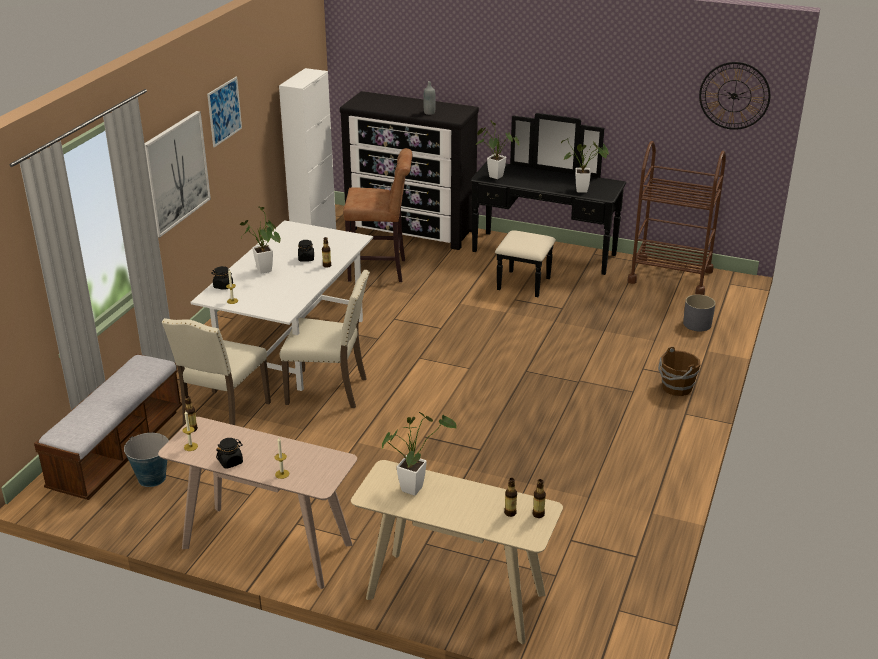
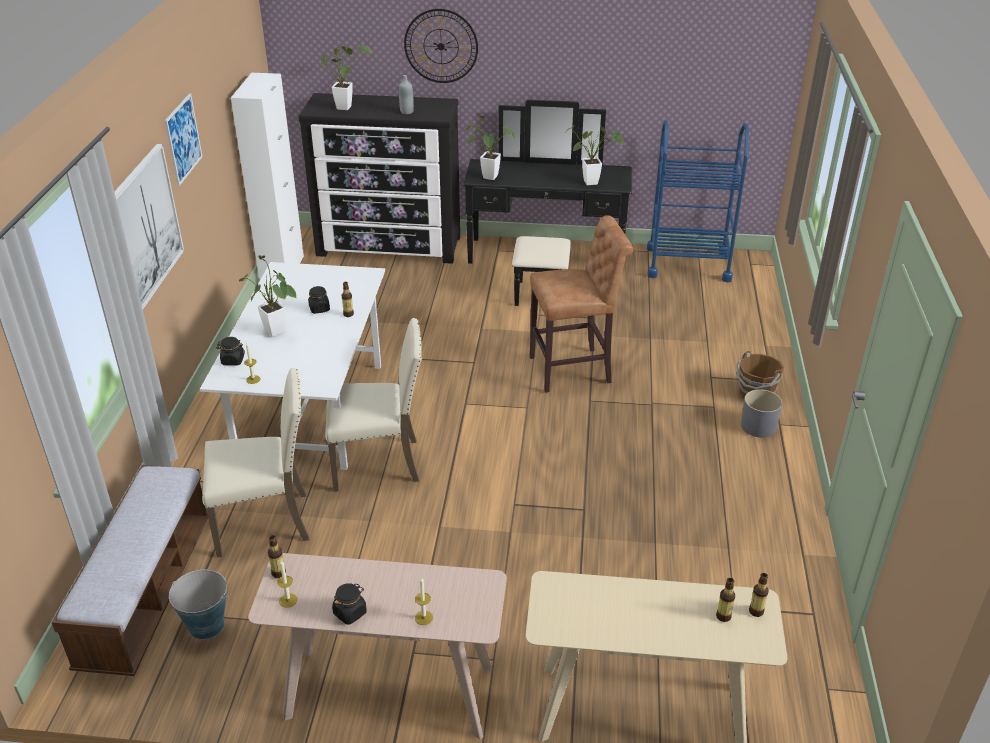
camera: 15 degrees left, 5 degrees up
(224, 417) = (266, 522): beige chair -> beige chair turned 105 degrees counterclockwise
(381, 270) = (376, 301): brown stool -> brown stool (575, 370)
(414, 486) = (594, 602): potted plant -> potted plant (345, 106)
(670, 276) = (688, 264): brown cart -> blue cart
(697, 324) = (741, 316): grey planter -> grey planter (758, 426)
(734, 96) = (750, 61): wall clock -> wall clock (441, 46)

